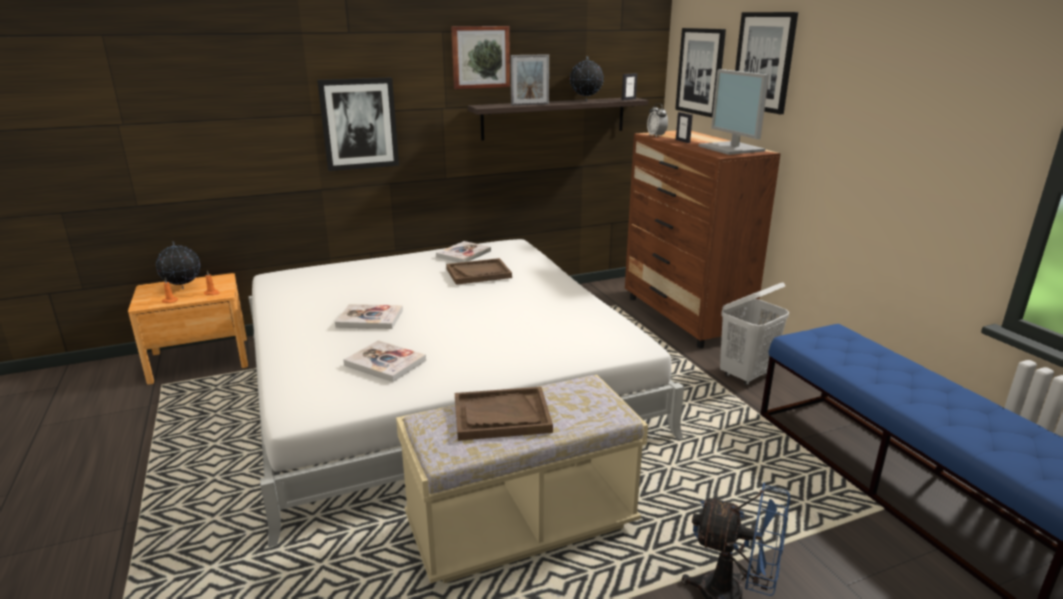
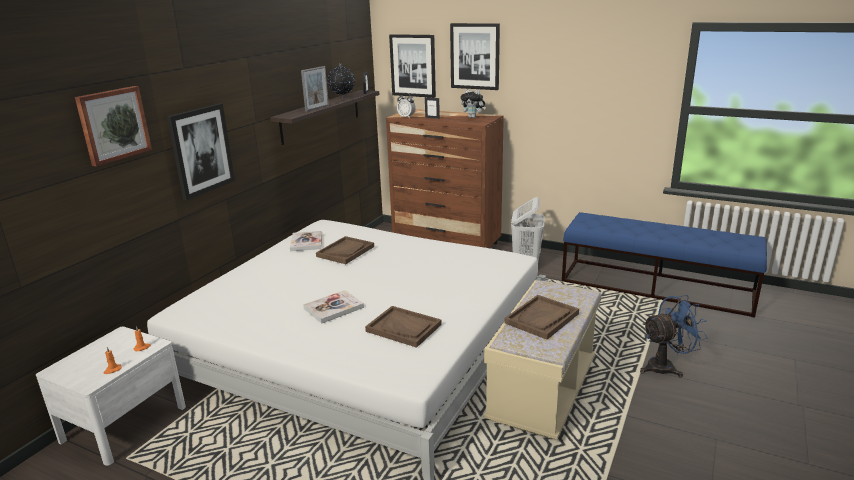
camera: 40 degrees left, 0 degrees up
(183, 288) = (99, 356): globe -> none
(200, 359) = (124, 424): brown nightstand -> white nightstand
(385, 363) = (404, 328): book -> brown tray
(480, 57) = (274, 74): picture -> picture (113, 124)
(732, 149) = (473, 117): monitor -> plush toy

